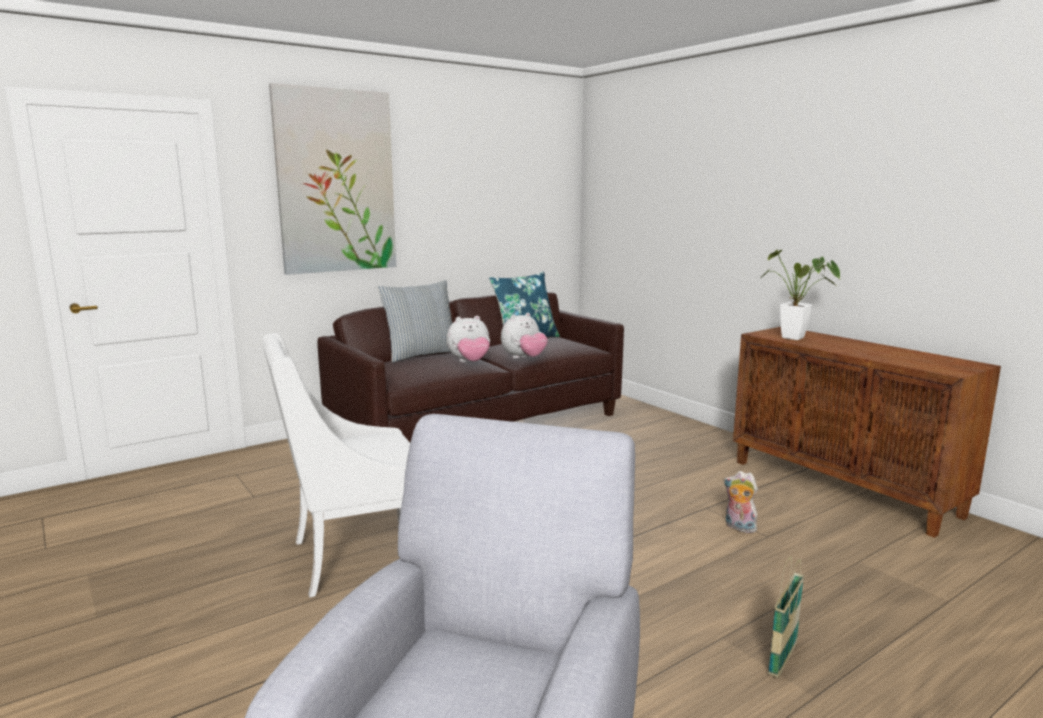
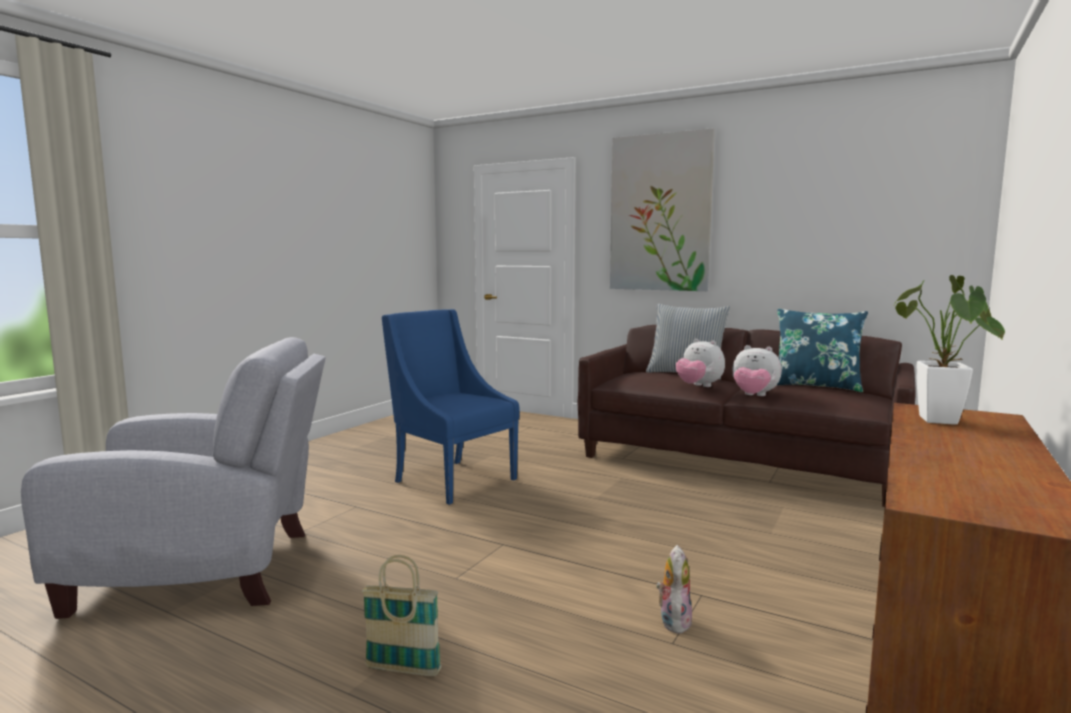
camera: 65 degrees right, 5 degrees down
(355, 557) = (452, 480): white armchair -> blue armchair

